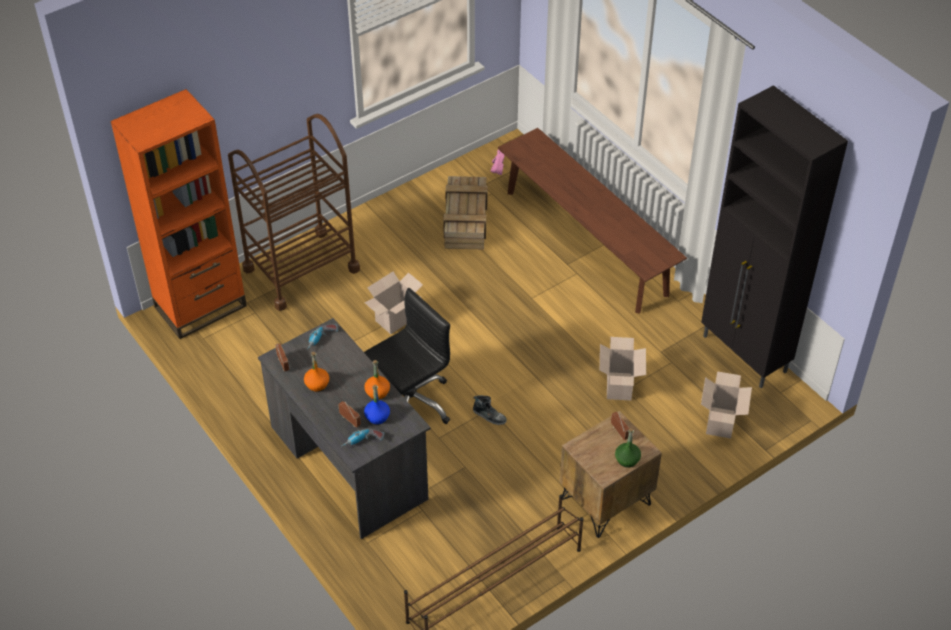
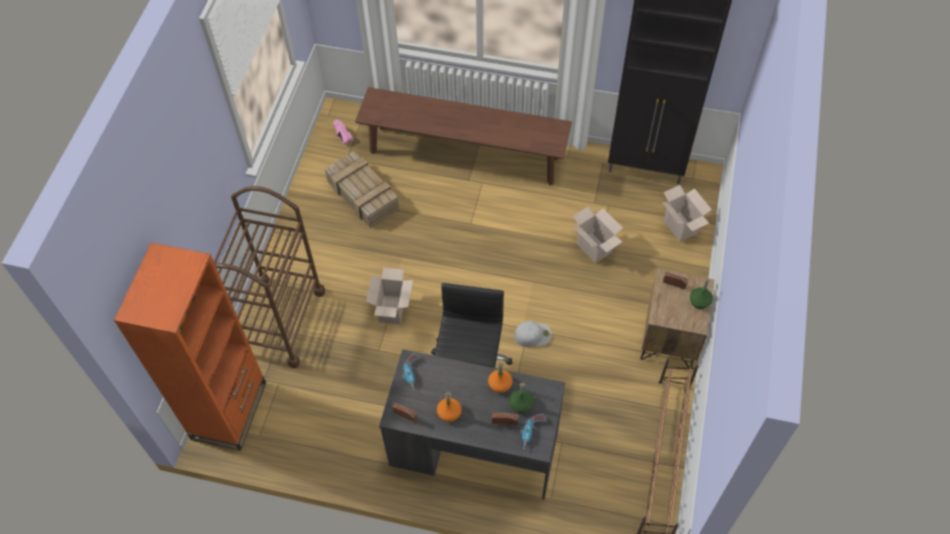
camera: 40 degrees left, 10 degrees up
(377, 417) = (520, 404): blue bottle -> green bottle
(489, 415) = (533, 335): shoe -> white cap

